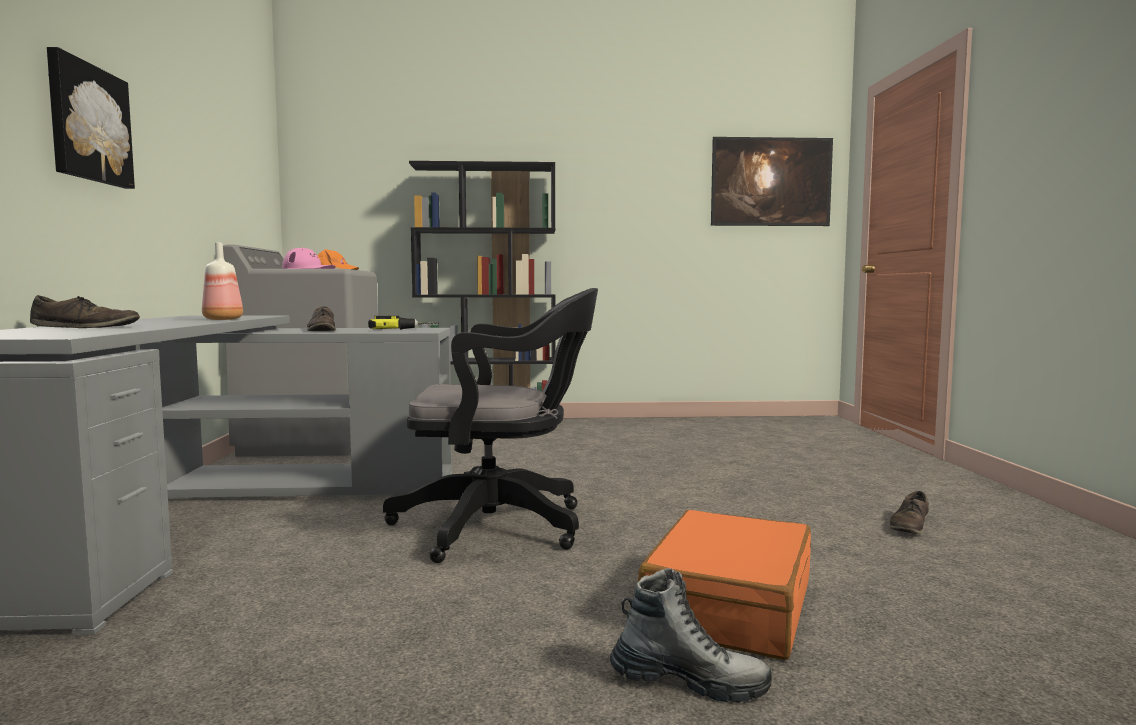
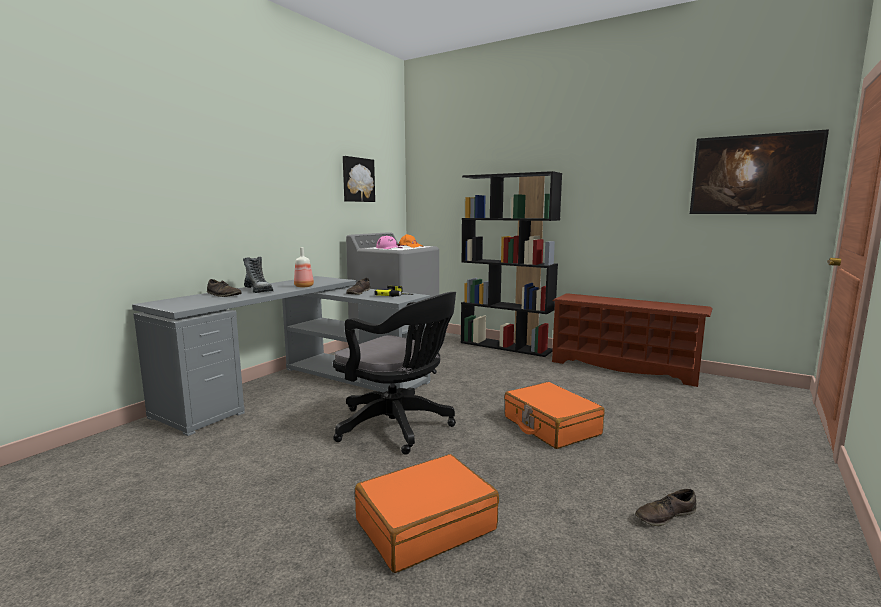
camera: 35 degrees right, 5 degrees up
(88, 123) = (252, 190): picture -> picture (357, 180)
(659, 423) = (624, 367): none -> brown shoe rack
(683, 484) = (551, 426): none -> orange suitcase
(689, 682) = (330, 560): boot -> boot (258, 290)

